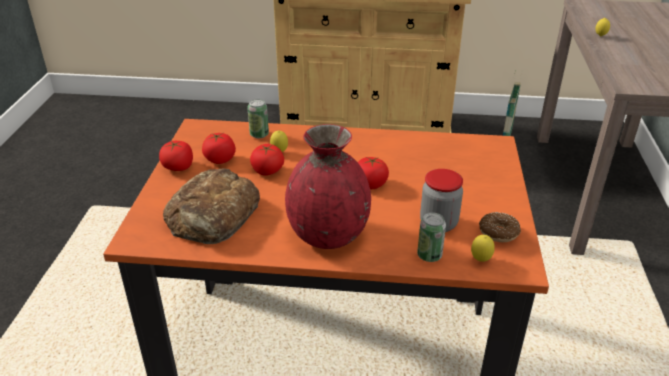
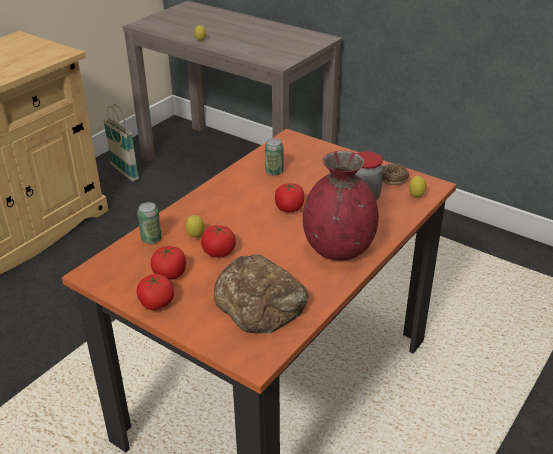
camera: 60 degrees left, 0 degrees up
(429, 255) = (396, 214): can -> can (274, 172)

